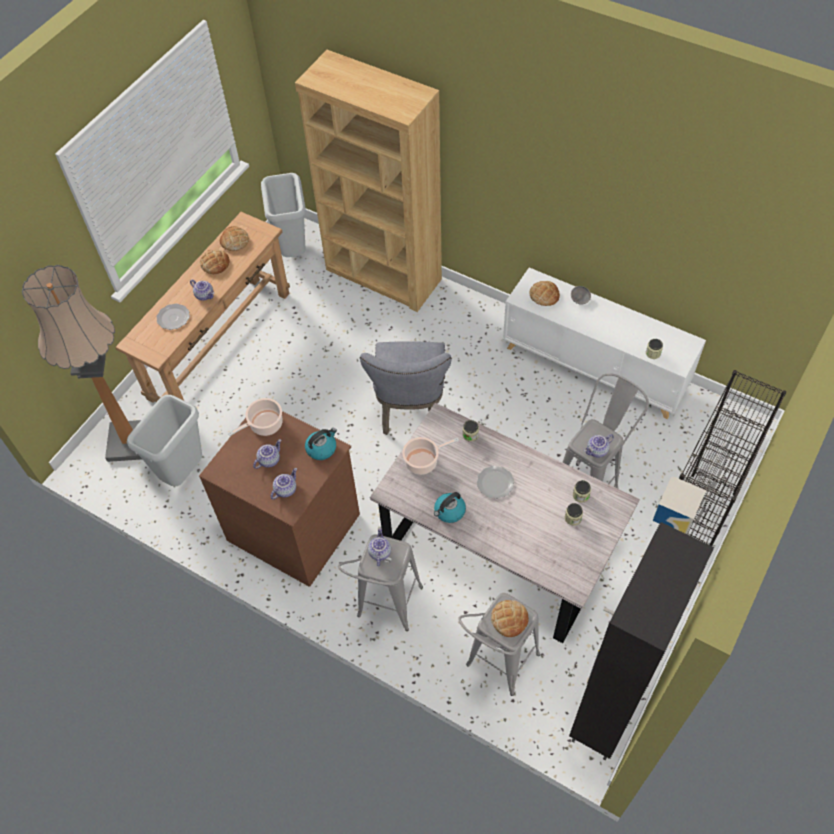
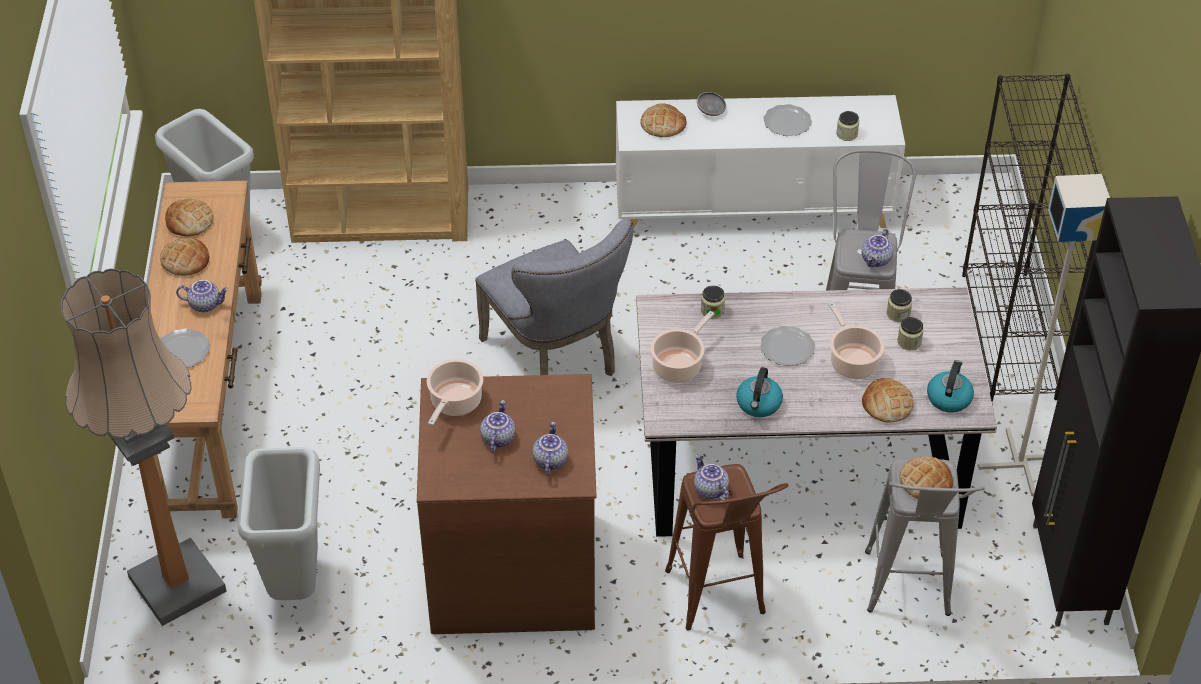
camera: 35 degrees left, 10 degrees down
(321, 448) = (556, 394): kettle -> kettle (949, 398)
(386, 611) = (719, 605): grey stool -> brown stool
(526, 553) = (887, 404): none -> bread
(527, 513) = (852, 361): none -> cooking pot
(622, 328) = (788, 122): none -> plate

